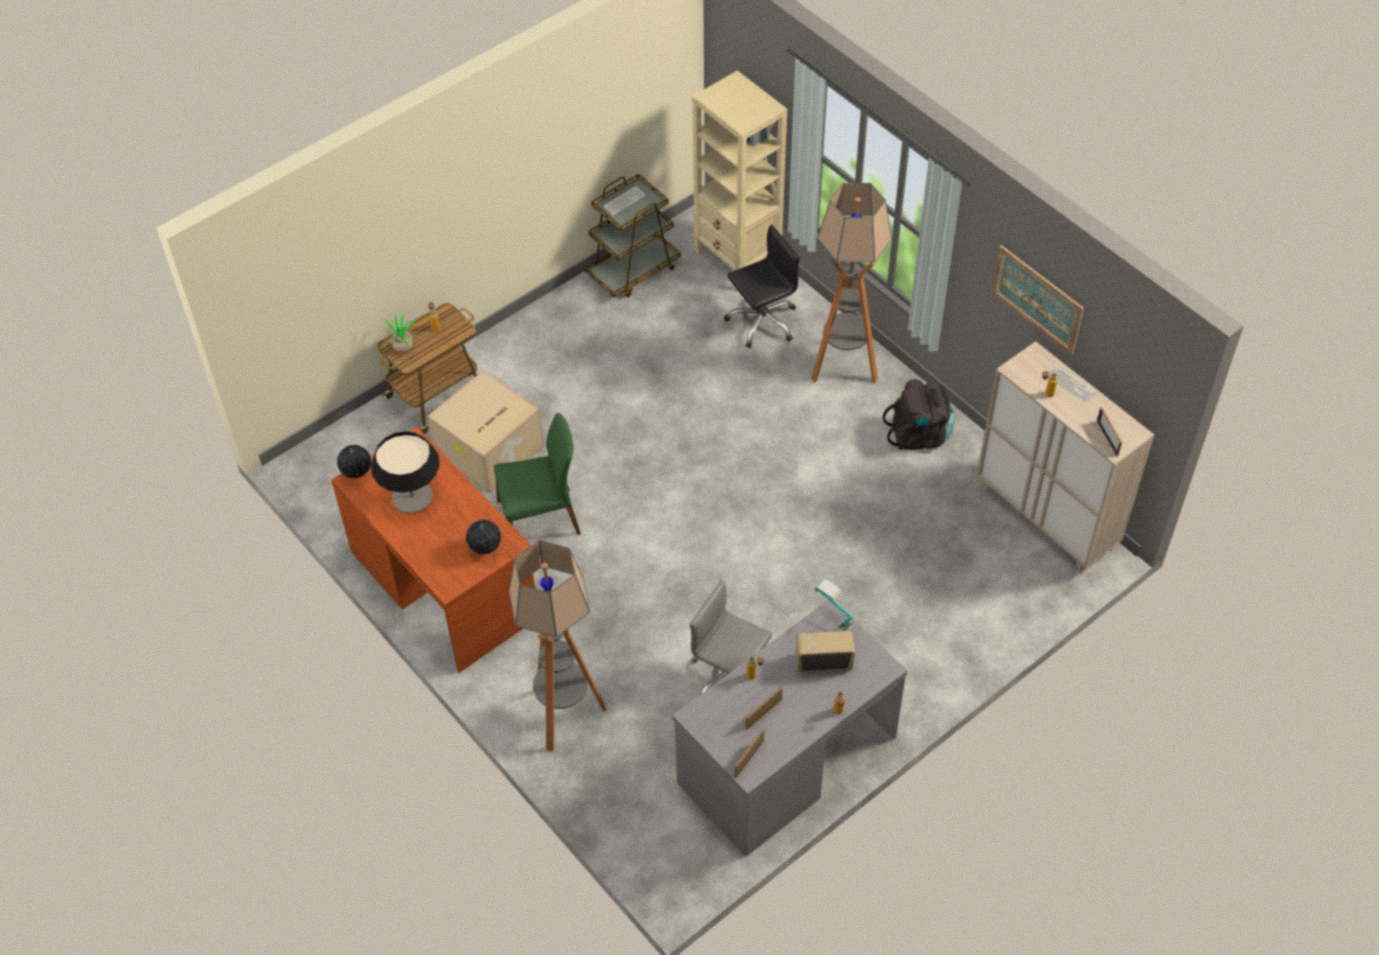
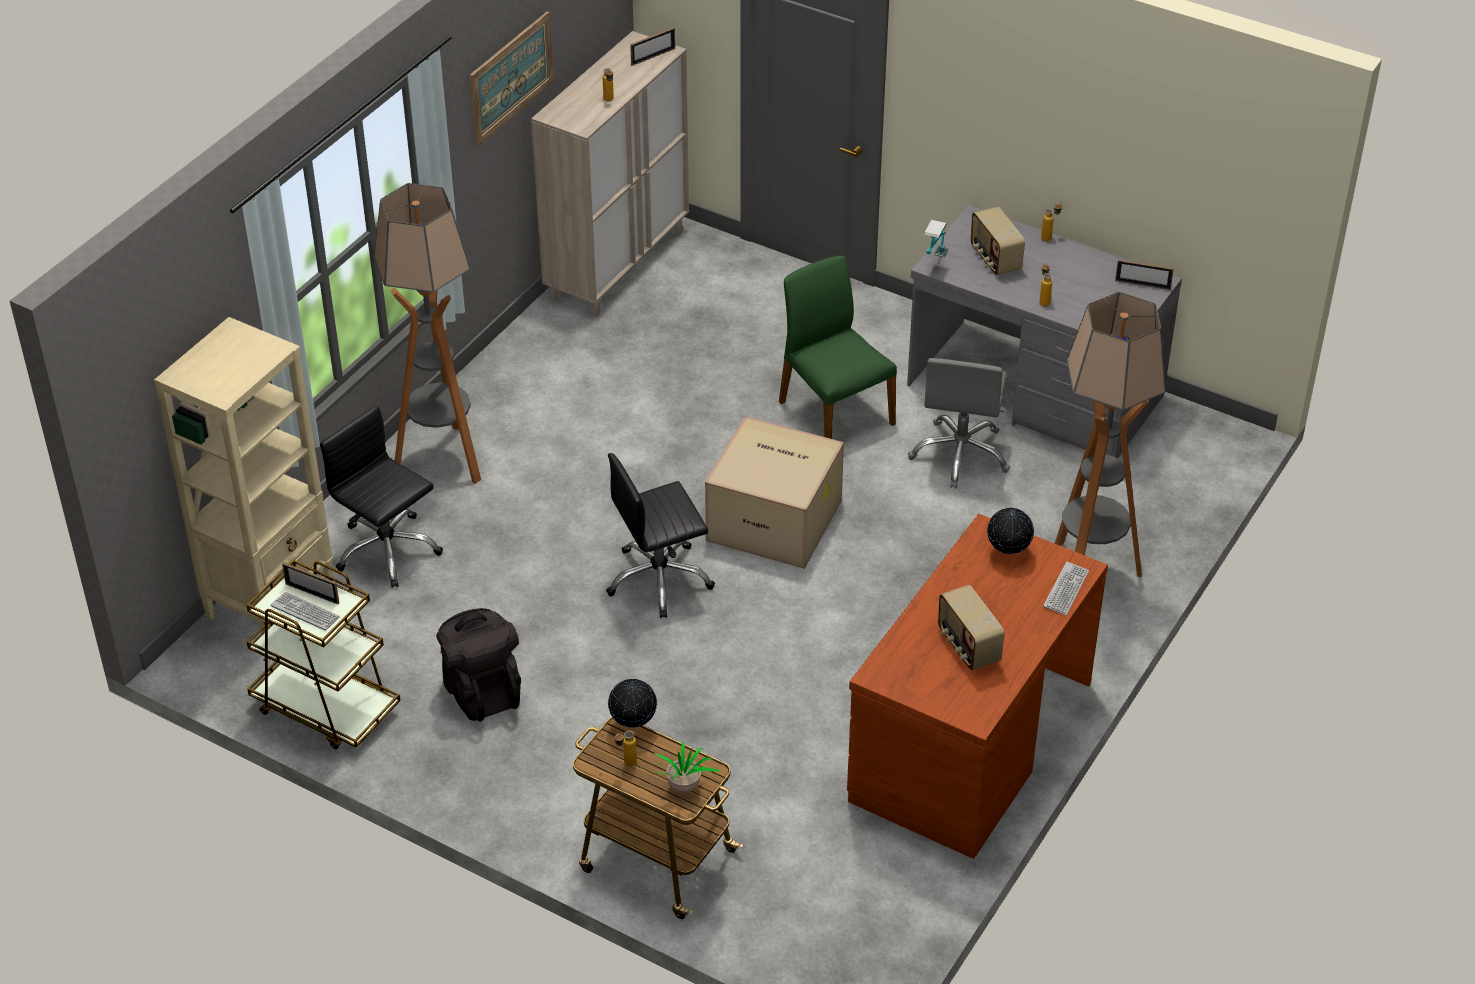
camera: 110 degrees left, 10 degrees down
(357, 474) = (962, 714): globe -> globe (633, 724)
(412, 496) = (967, 646): table lamp -> radio
(489, 451) = (731, 766): cardboard box -> cardboard box (776, 520)
(540, 518) = (819, 679): green chair -> green chair (834, 412)
(672, 456) = (659, 579): none -> black office chair
(763, 714) = (1084, 286): picture frame -> picture frame (312, 593)
(919, 435) = (534, 376): black backpack -> black backpack (482, 691)
(1070, 384) = (586, 88): keyboard -> keyboard (1066, 589)

